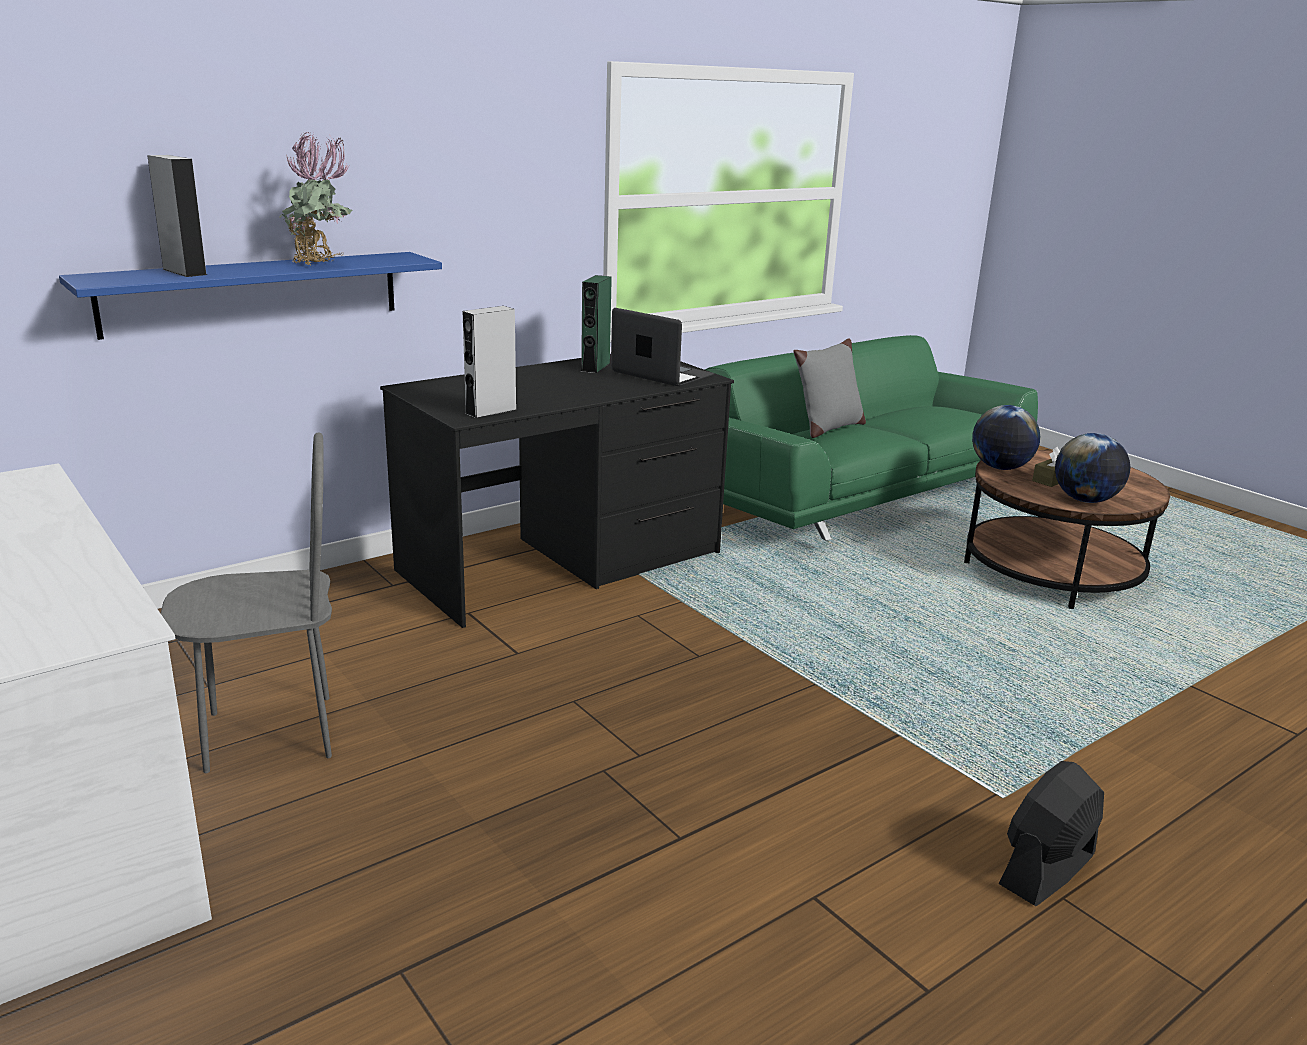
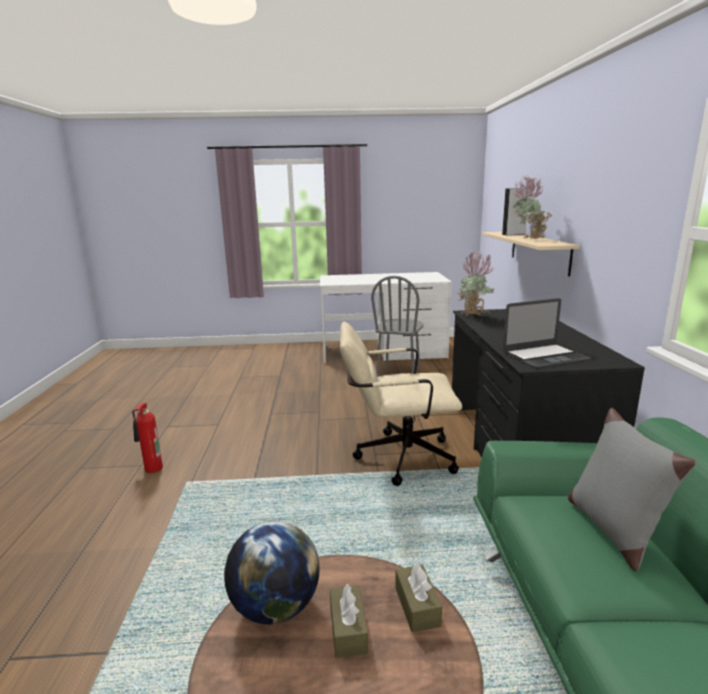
camera: 125 degrees right, 5 degrees down
(253, 293) = (539, 251): blue shelf -> beige shelf
(491, 411) = (474, 316): grey speaker -> potted plant
(595, 367) = (570, 344): green speaker -> none
(687, 637) = (396, 457): none -> beige office chair
(1000, 468) = (417, 606): globe -> brown tissue box
(1046, 870) = (151, 469): black fan -> fire extinguisher

